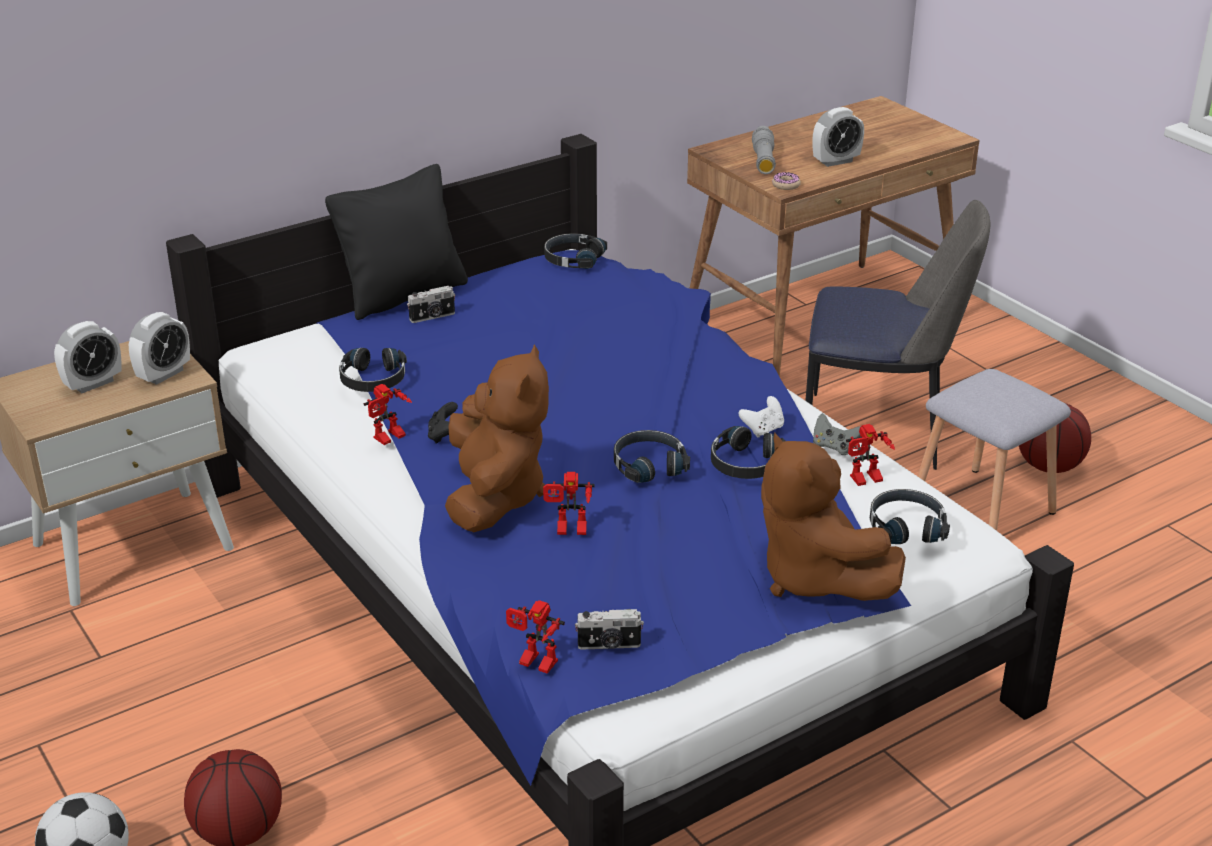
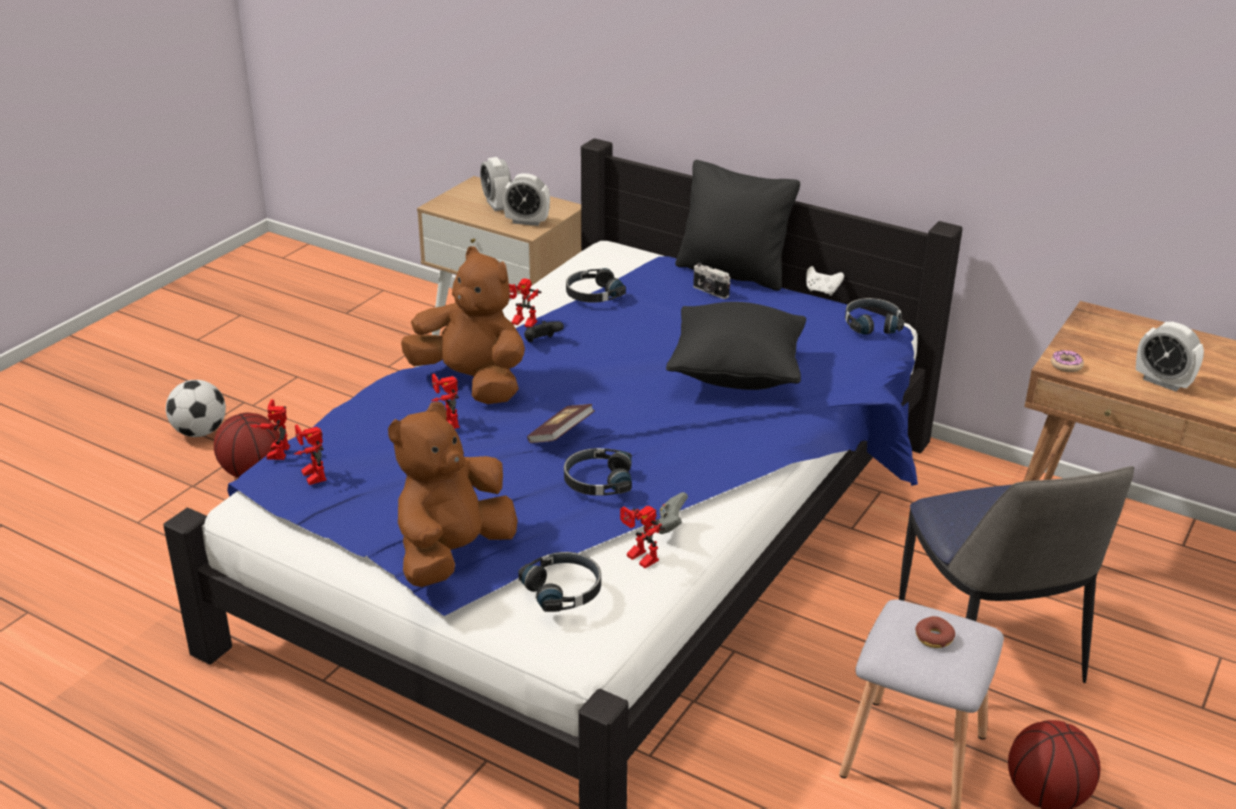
camera: 65 degrees right, 0 degrees up
(93, 383) = (496, 205): alarm clock -> alarm clock turned 45 degrees clockwise
(495, 496) = (472, 382): brown plush toy -> brown plush toy turned 120 degrees counterclockwise
(605, 347) = (736, 374): none -> black pillow
(609, 645) = (309, 476): camera -> toy robot
(648, 465) = (561, 435): black headphones -> book
(763, 160) = (1106, 343): grey flashlight -> none
(763, 430) = (663, 479): white game controller -> white game controller (822, 291)
(997, 393) = (934, 637): none -> donut

